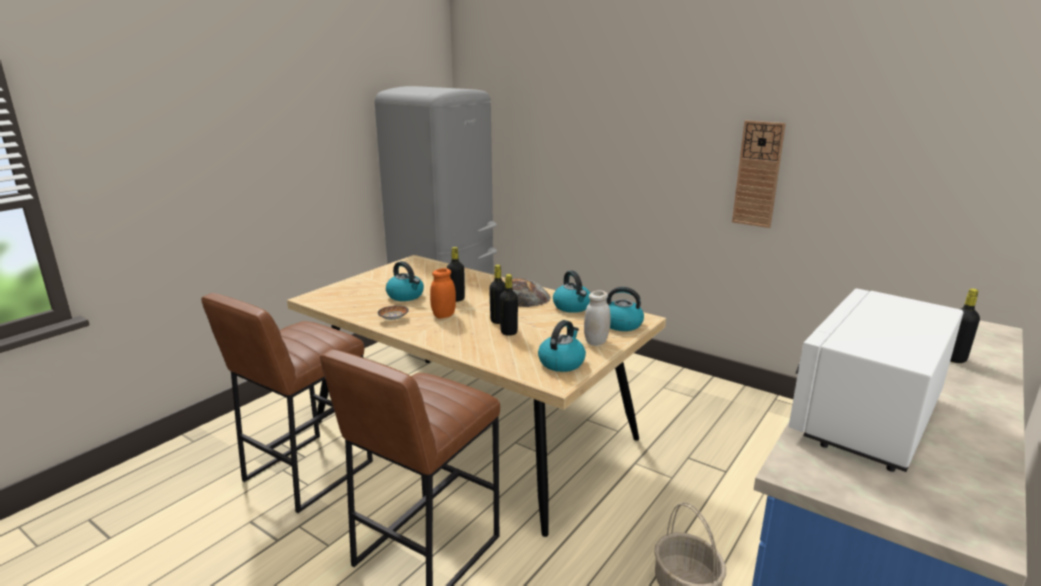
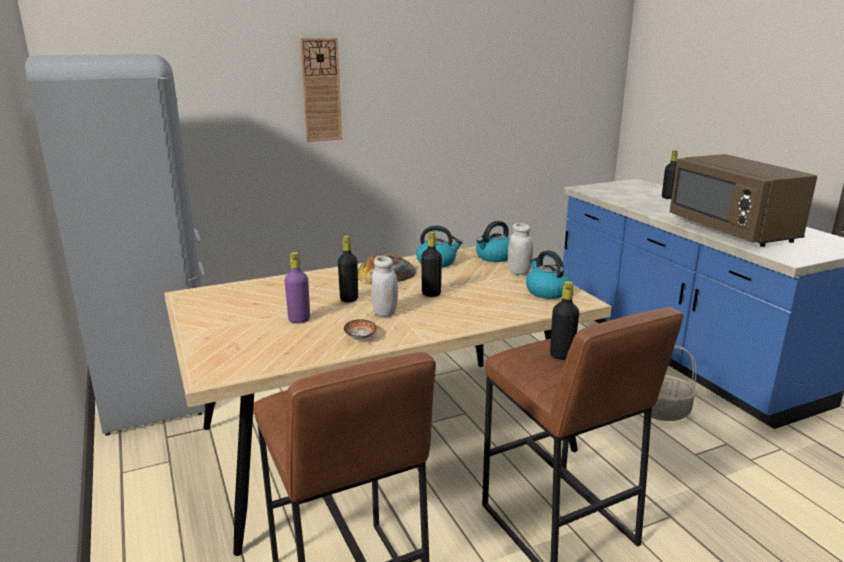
camera: 60 degrees left, 0 degrees up
(406, 296) = (299, 320): kettle -> purple bottle
(444, 315) = (384, 312): orange jar -> white jar
(509, 332) = (463, 295): black bottle -> black bottle (561, 355)
(758, 174) = (444, 115): wall clock -> wall clock (321, 90)
(868, 418) = (732, 230): white microwave -> brown microwave

